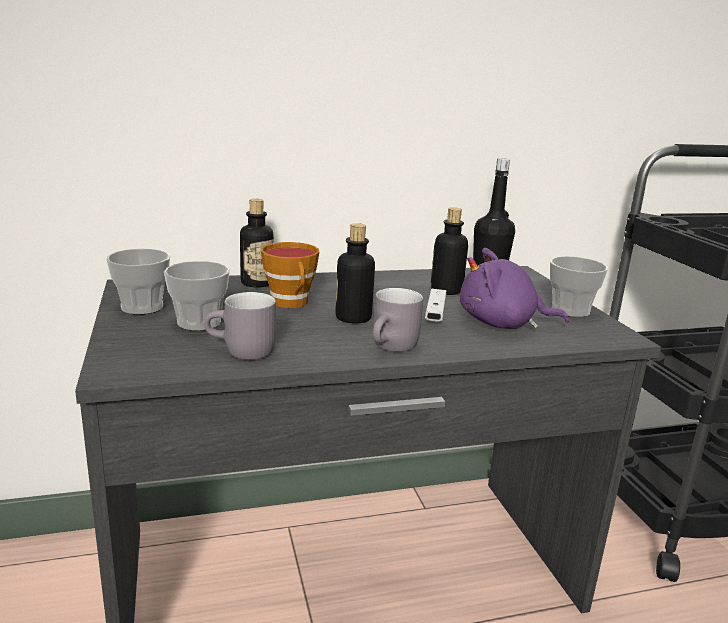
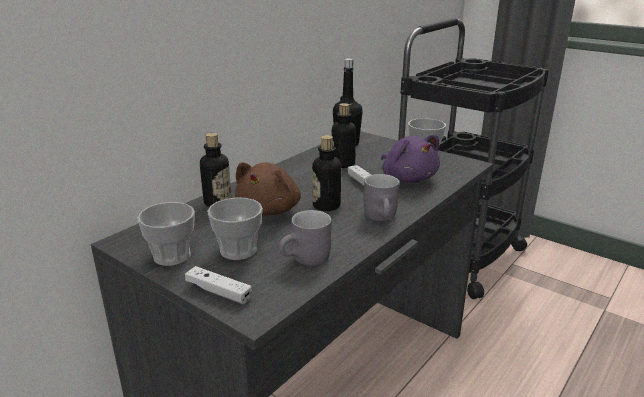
camera: 35 degrees left, 5 degrees up
(122, 344) = (218, 292): none -> white game controller
(291, 303) = (270, 209): cup -> brown plush toy
(502, 324) = (408, 178): purple plush toy -> purple plush toy turned 90 degrees counterclockwise

